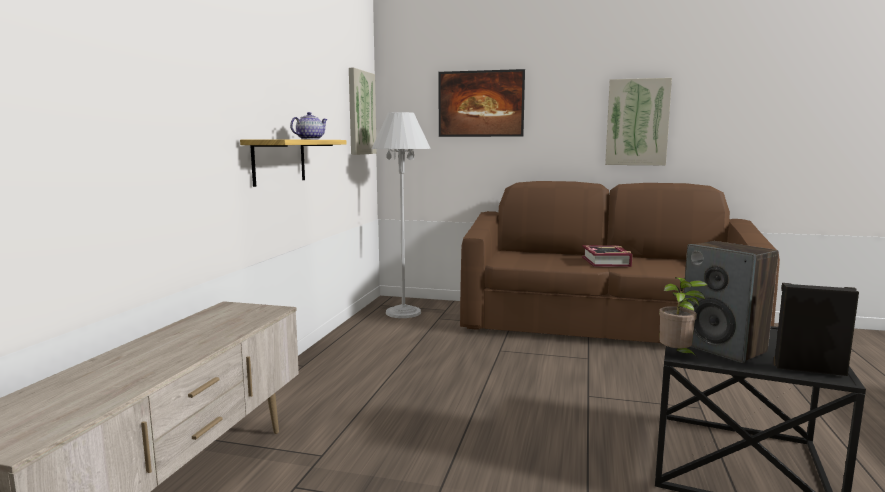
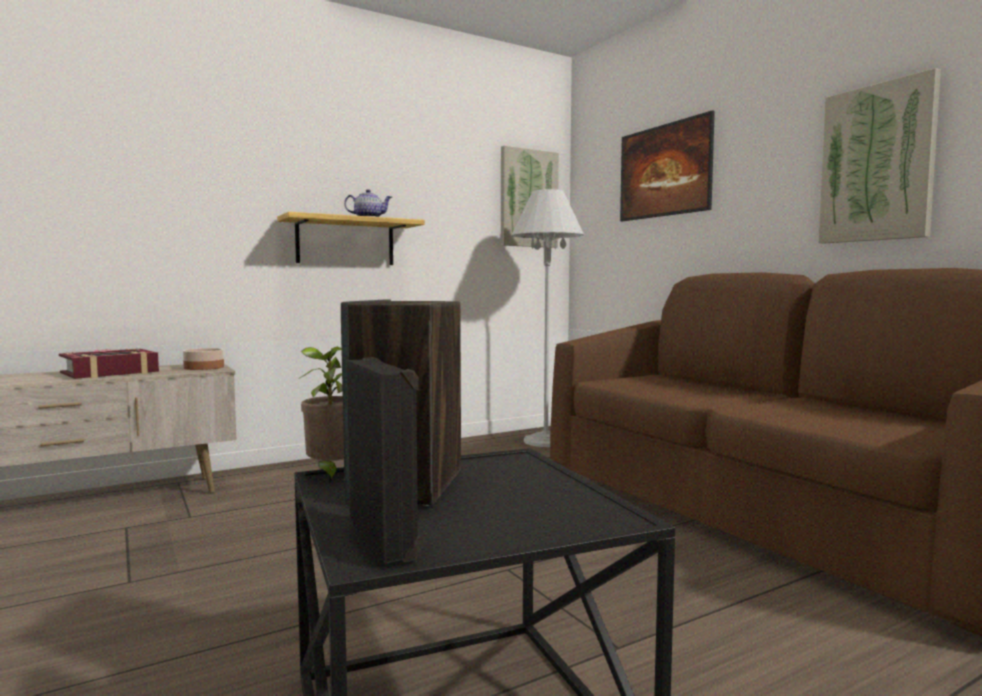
camera: 45 degrees right, 5 degrees down
(248, 310) = (204, 367): none -> bowl
(606, 262) = (751, 399): book -> book (110, 372)

